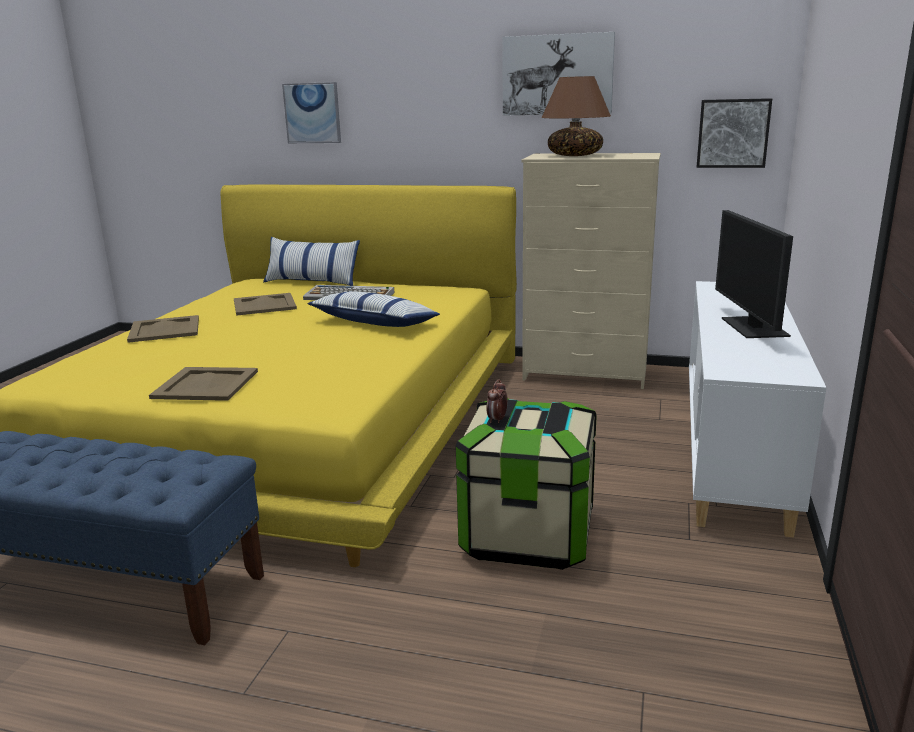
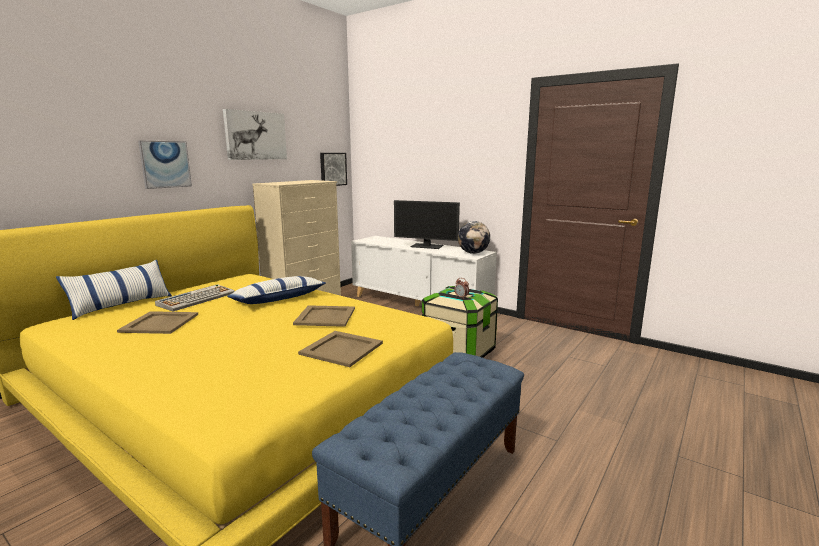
camera: 70 degrees left, 5 degrees down
(164, 330) = (160, 360): beige tray -> beige tray (325, 316)
(312, 113) = (61, 156): picture -> picture (165, 164)
(574, 155) = (288, 182): brown table lamp -> none
(763, 368) = (473, 253): none -> globe

